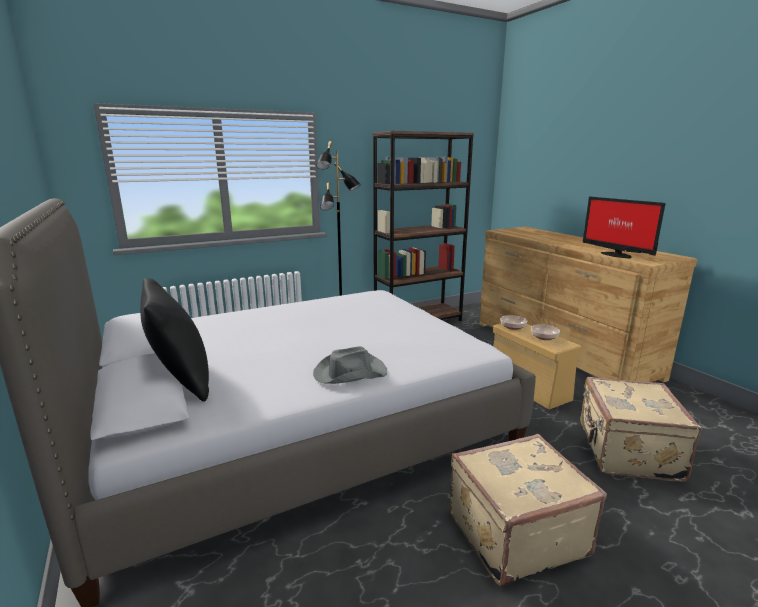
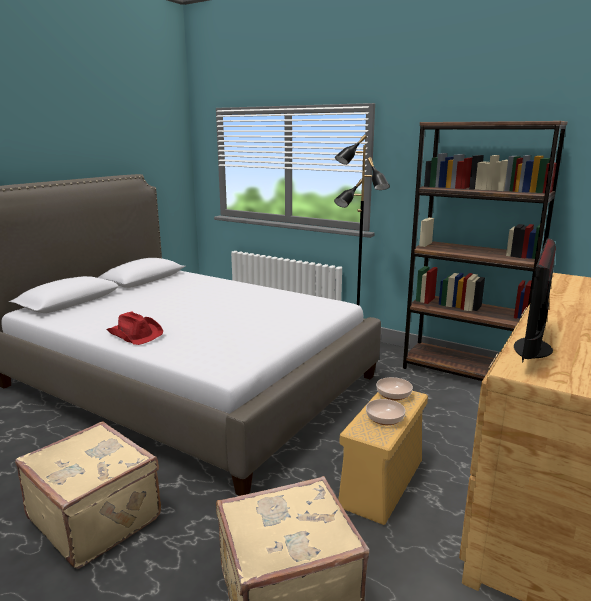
camera: 60 degrees right, 0 degrees up
(181, 382) = (96, 300): black pillow -> none
(349, 373) = (135, 334): grey hat -> red hat

